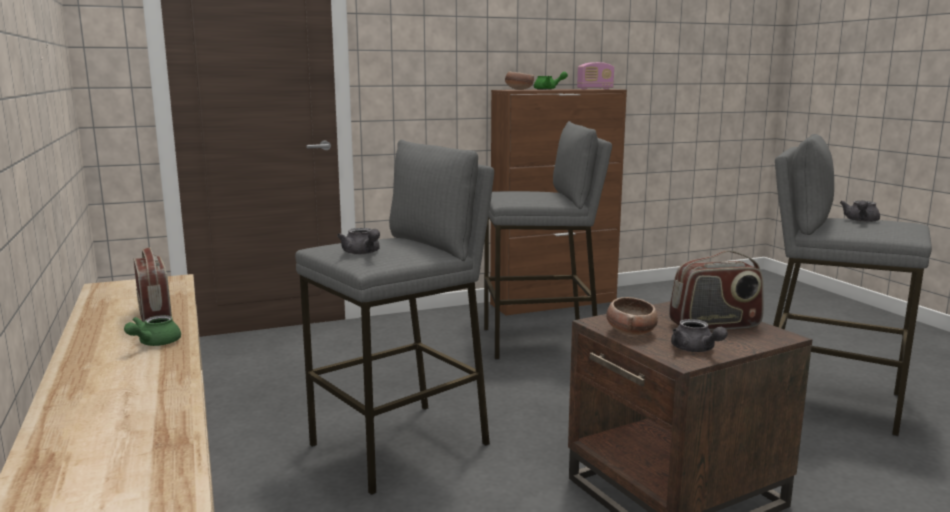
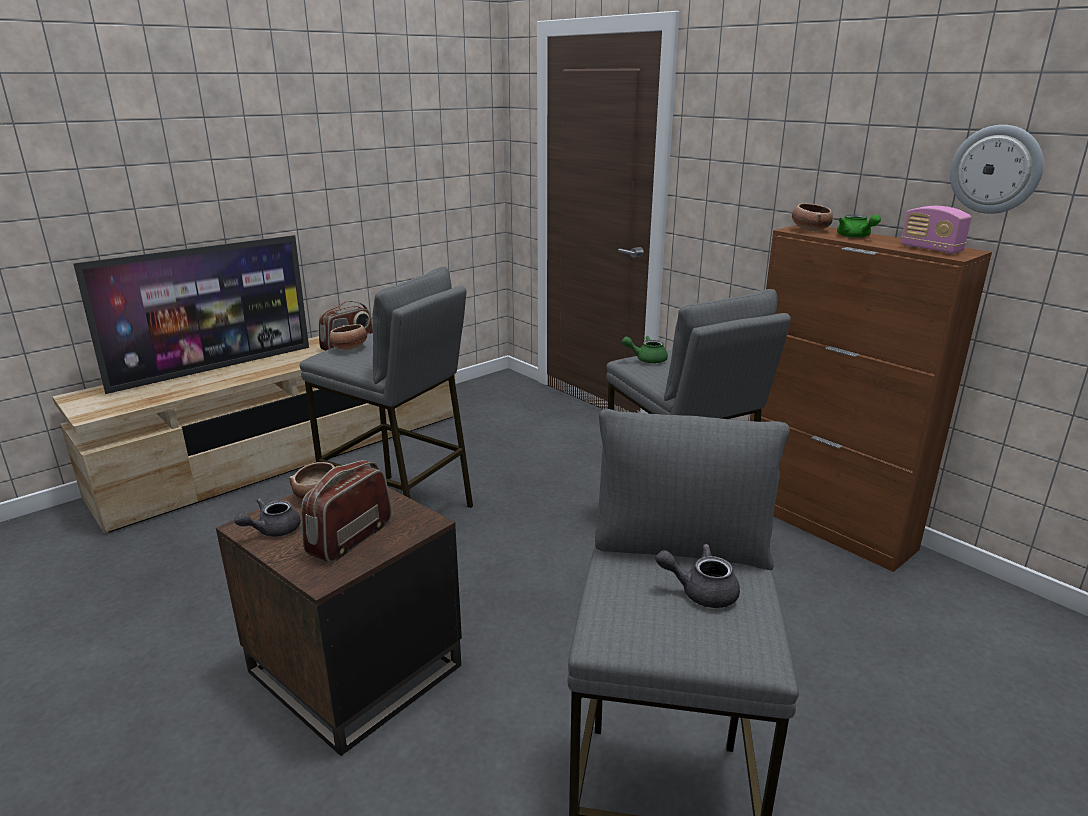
camera: 70 degrees right, 10 degrees up
(88, 397) = (214, 368): none -> television
(154, 343) = (299, 359): green teapot -> green teapot (646, 359)
(362, 253) = (349, 348): grey teapot -> bowl
(594, 42) = (996, 169): none -> wall clock
(715, 325) = (350, 538): radio -> radio turned 60 degrees clockwise

